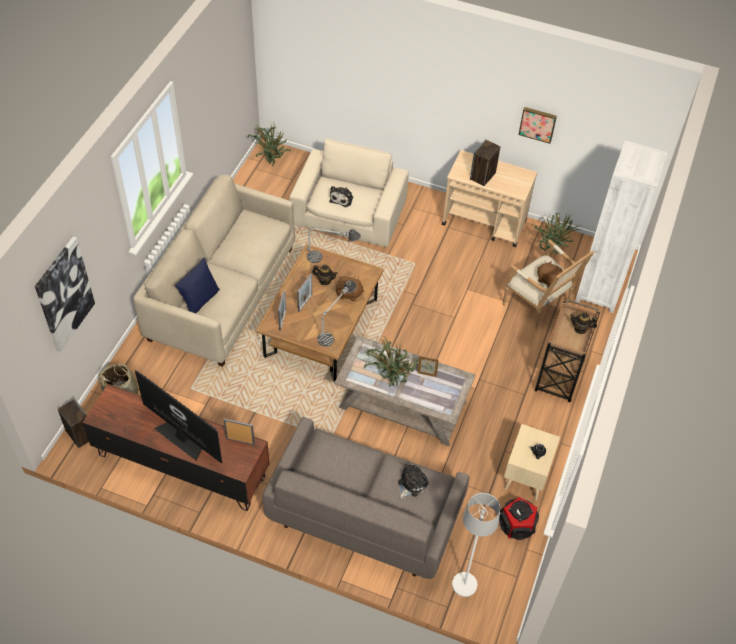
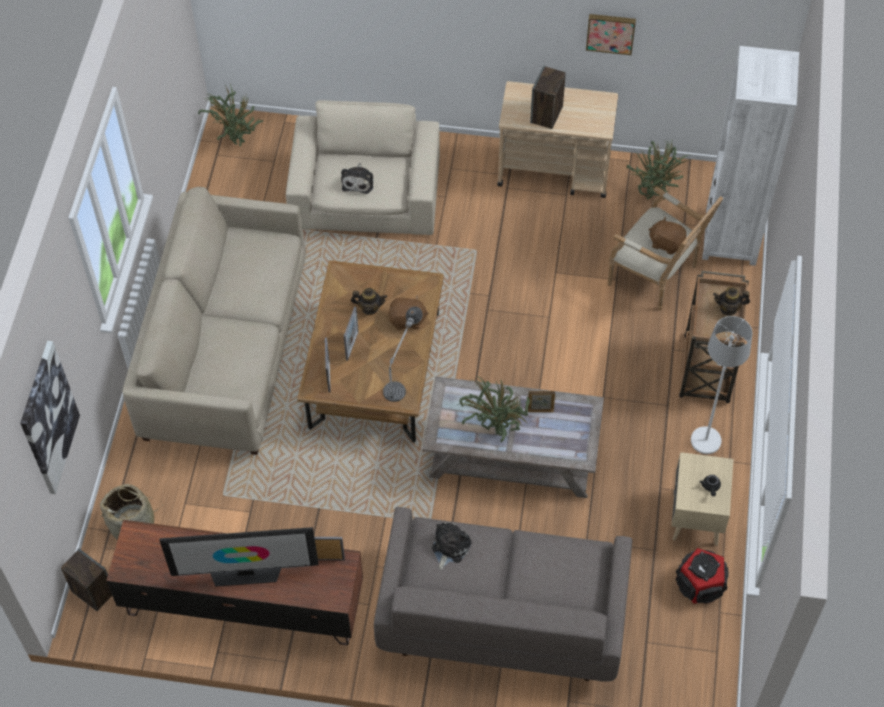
camera: 10 degrees left, 5 degrees up
(181, 438) = (246, 572): television -> television turned 150 degrees clockwise
(200, 301) = (209, 374): blue pillow -> none
(330, 259) = (369, 276): table lamp -> none
(411, 484) = (559, 565): plush toy -> plush toy (449, 547)
(464, 585) = (653, 677): white floor lamp -> white floor lamp (705, 441)

